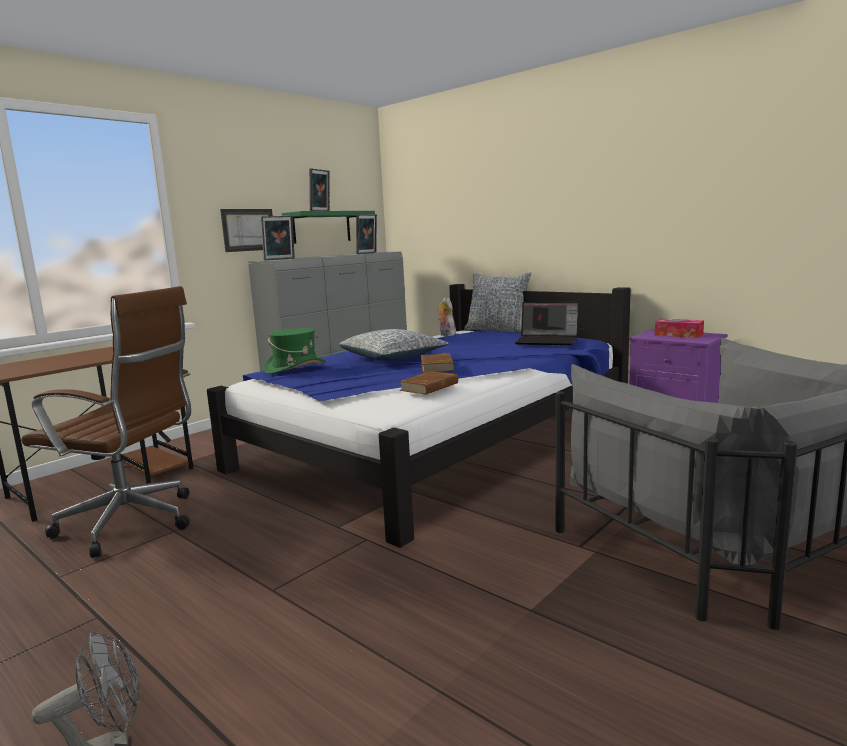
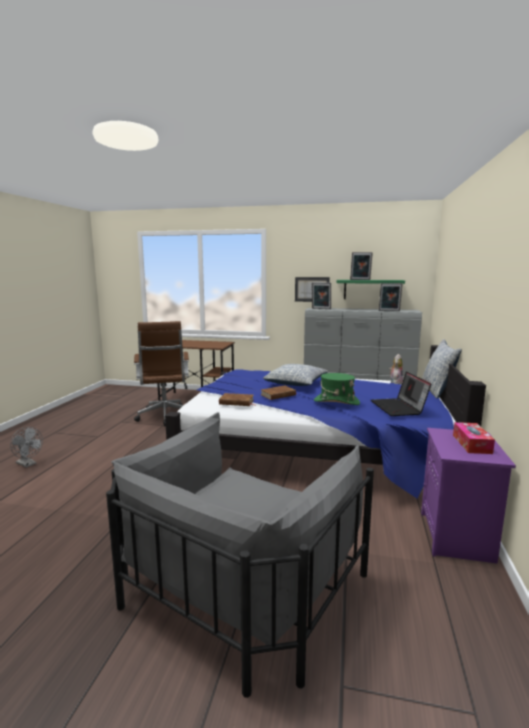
camera: 60 degrees right, 0 degrees up
(295, 368) = (250, 372): green hat -> green hat (336, 402)

